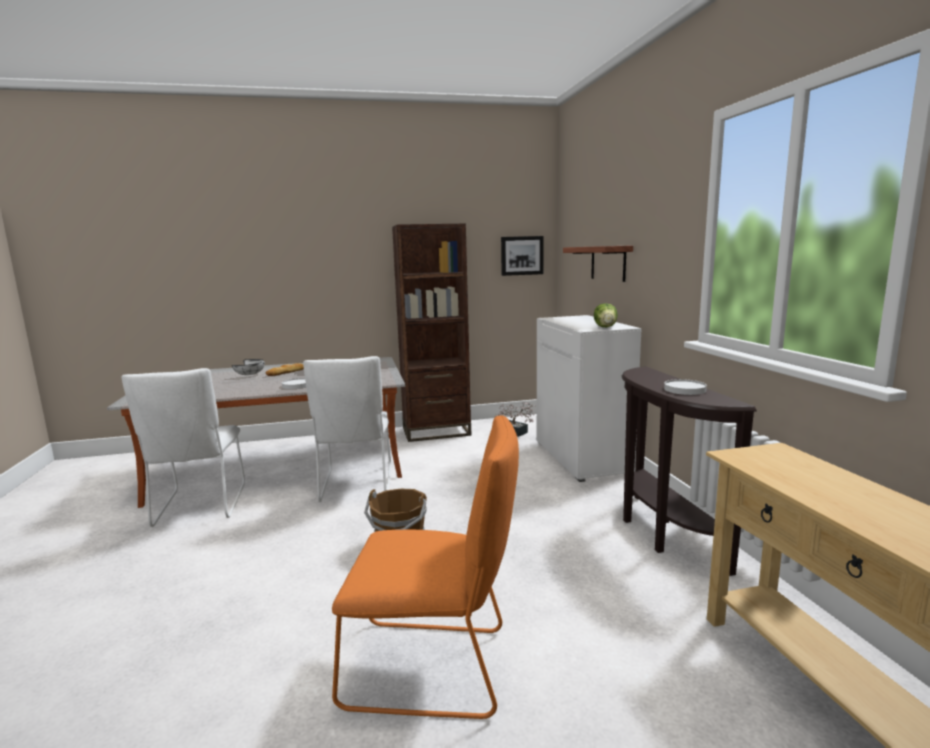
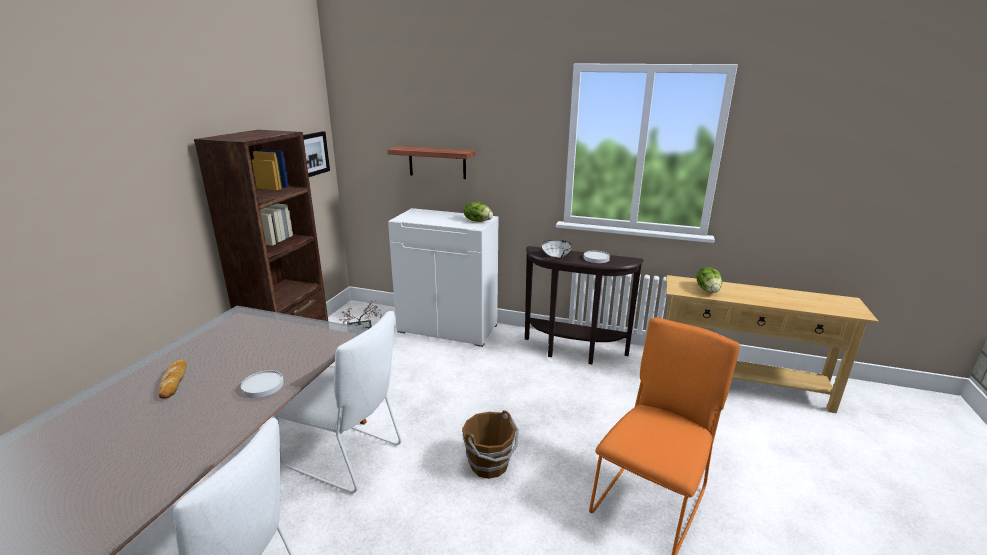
camera: 60 degrees left, 10 degrees up
(252, 374) = (125, 410): white bowl -> white bowl (557, 256)
(795, 474) = (708, 290): none -> lettuce

